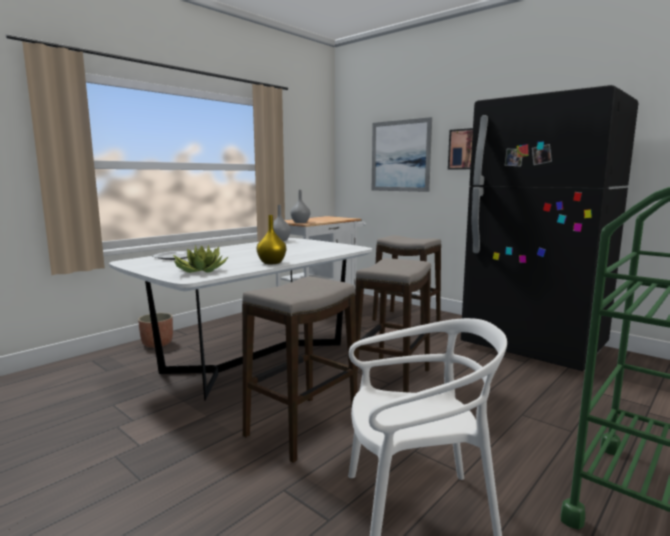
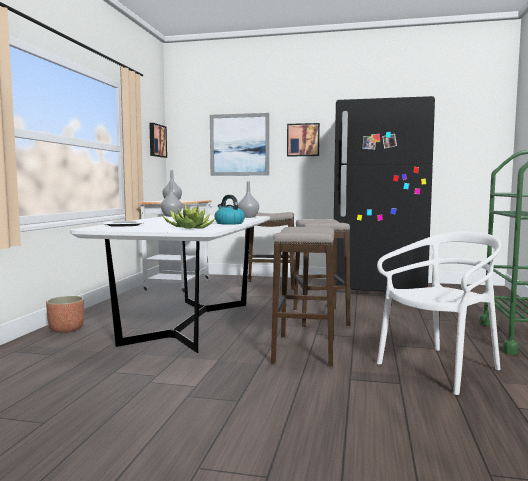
camera: 30 degrees left, 5 degrees down
(271, 263) = (229, 223): yellow vase -> kettle
(318, 154) = (156, 140): none -> picture
(342, 249) = (248, 217): none -> grey vase

